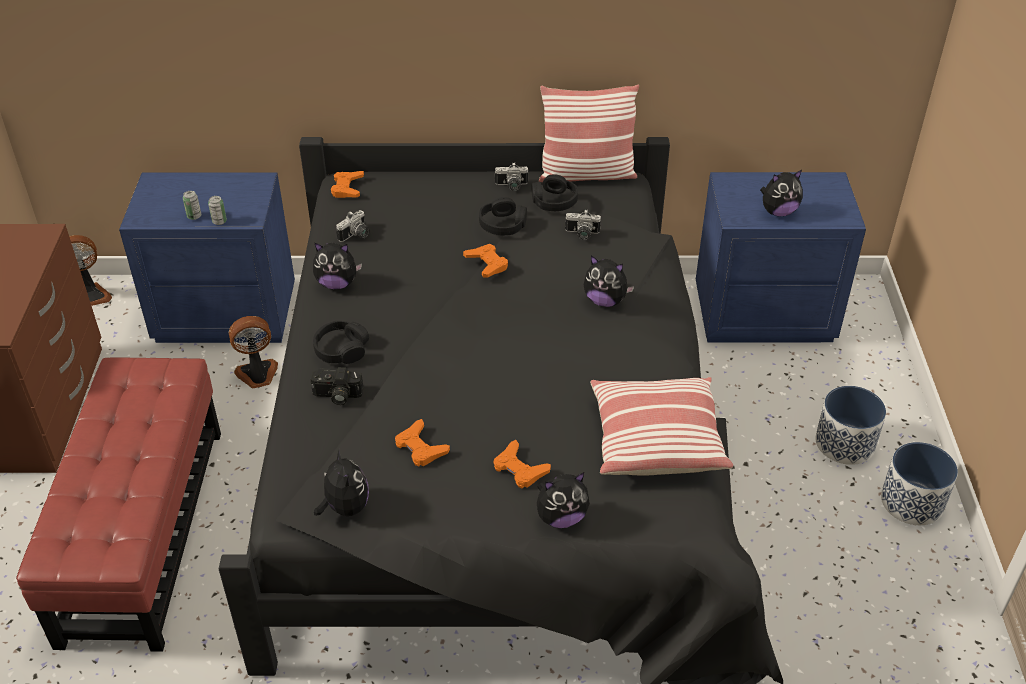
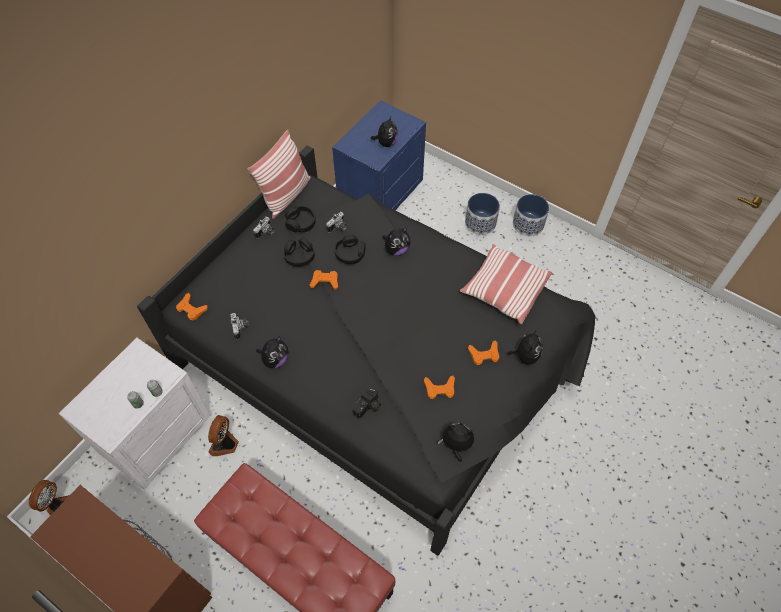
camera: 55 degrees left, 15 degrees up
(226, 314) = (155, 435): blue nightstand -> white nightstand
(341, 349) = (333, 386): black headphones -> black headphones (350, 253)

